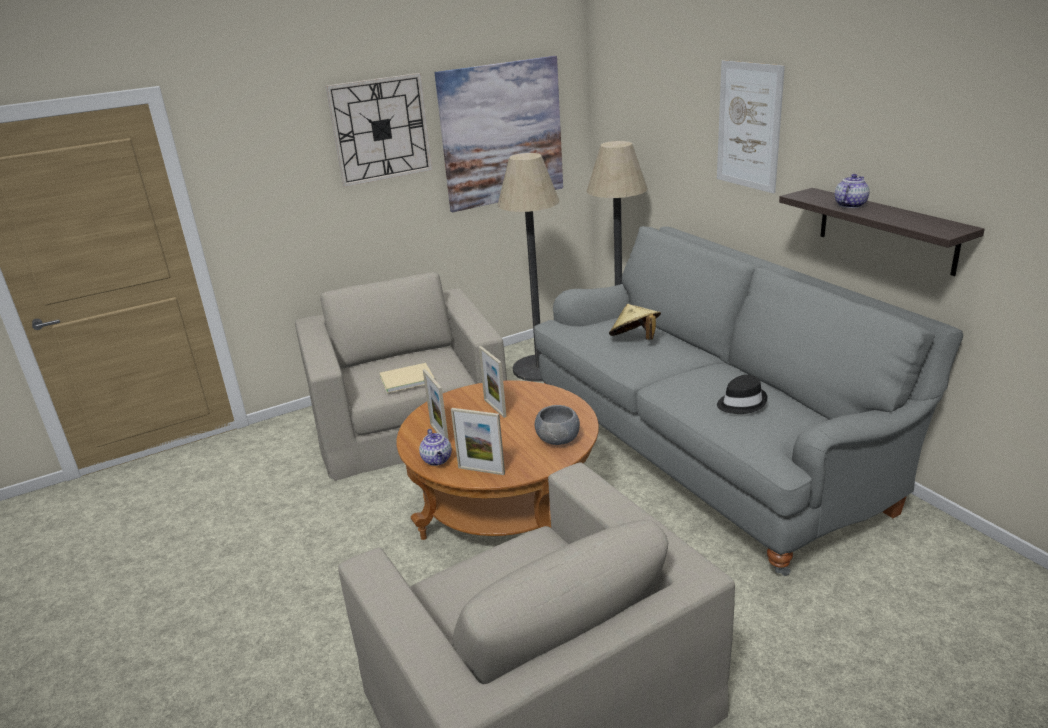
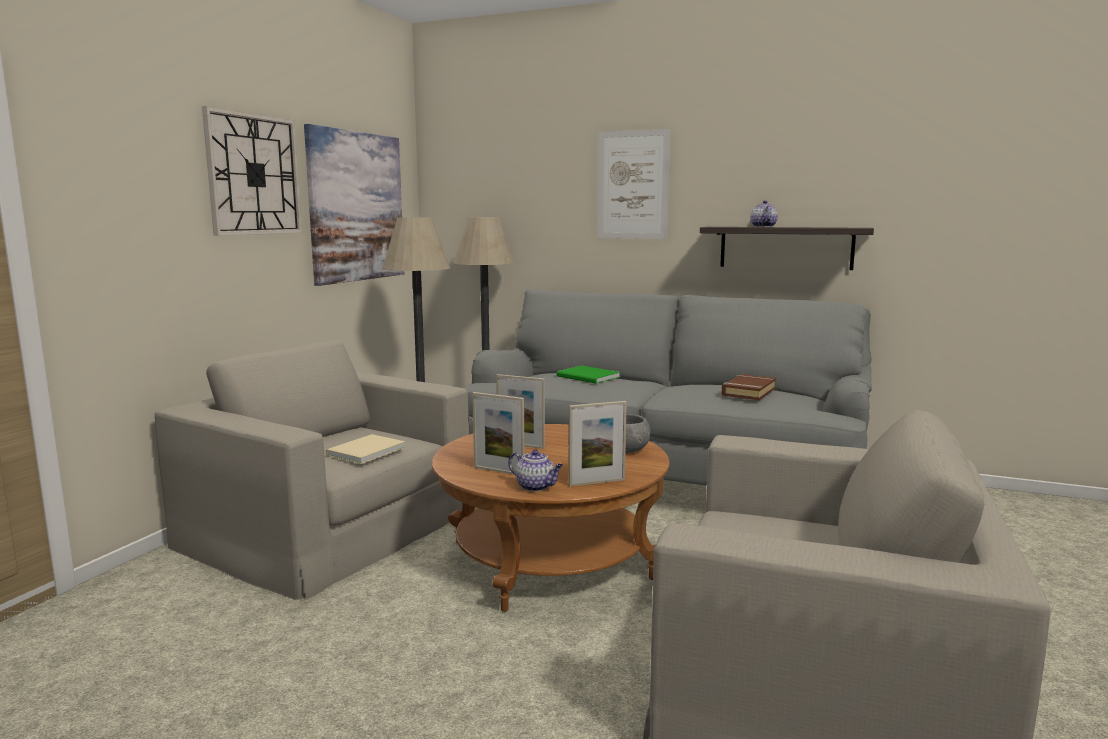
camera: 40 degrees left, 15 degrees down
(635, 339) = (588, 377): beige hat -> green book
(741, 403) = (748, 392): black hat -> brown book

